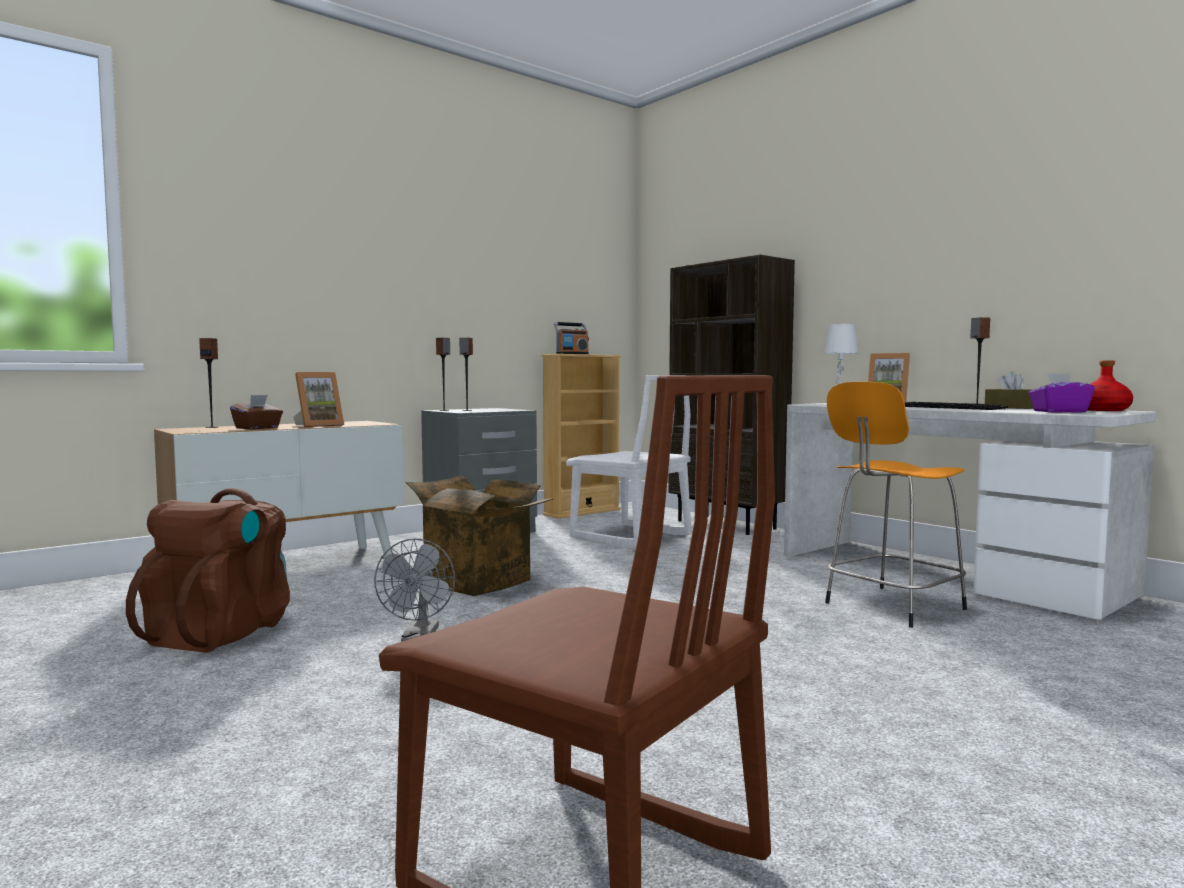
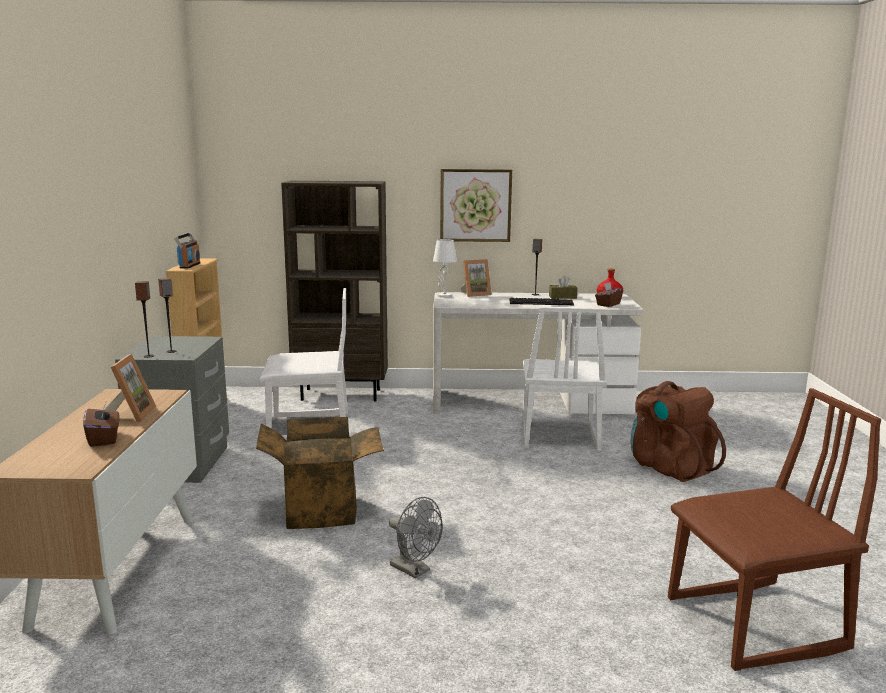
camera: 50 degrees left, 10 degrees up
(212, 427) = (36, 452): speaker -> none
(221, 633) = (277, 643): brown backpack -> brown backpack (670, 467)
(891, 607) = (558, 436): orange stool -> white chair
(903, 279) = (475, 205): none -> picture
(1059, 412) = (608, 304): purple tissue box -> brown tissue box

